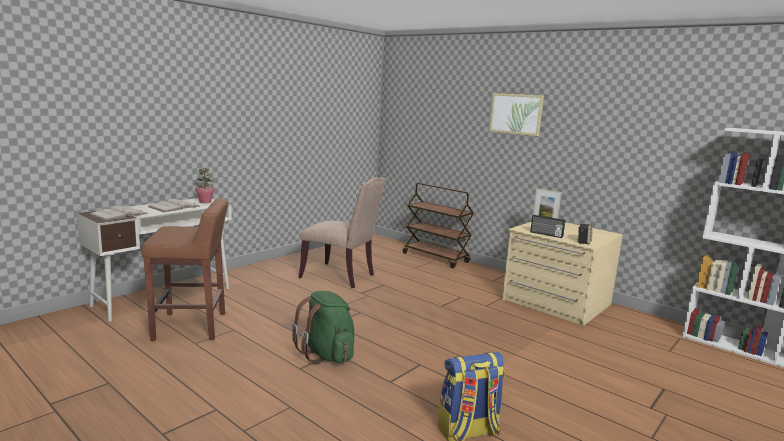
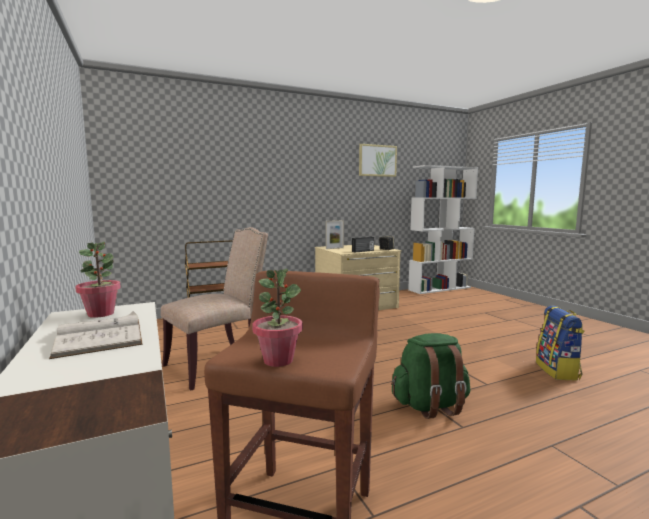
camera: 65 degrees left, 5 degrees down
(118, 214) = (87, 392): white book -> none
(162, 233) = (278, 360): none -> potted plant
(516, 114) = (276, 163): picture -> picture (377, 160)

